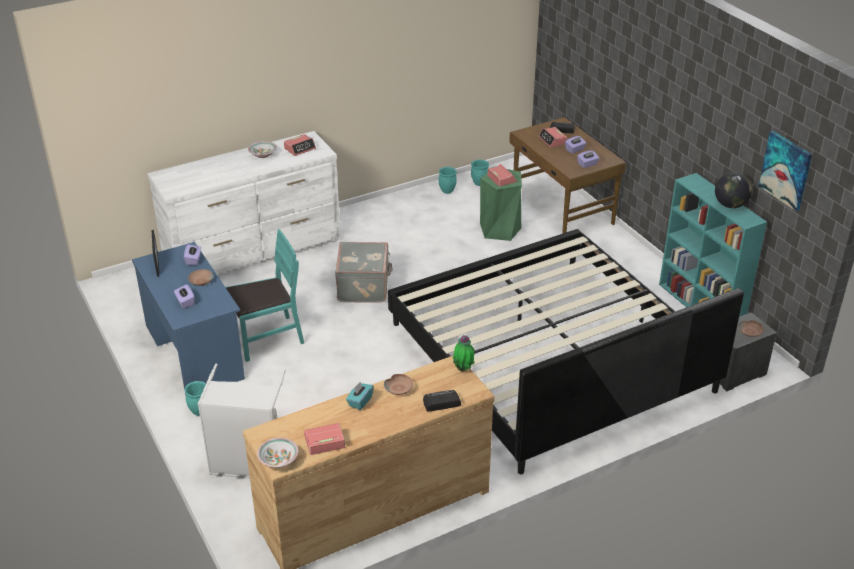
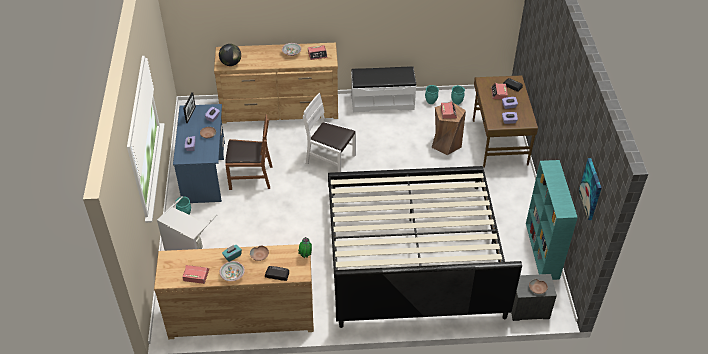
camera: 25 degrees right, 10 degrees up
(254, 250) = (280, 109): white dresser -> brown dresser
(266, 337) = (250, 177): turquoise chair -> brown chair
(278, 459) = (165, 277): bowl -> bowl (232, 275)
(364, 287) = (330, 160): grey suitcase -> white chair
(385, 206) = (382, 101): none -> white bench
(500, 229) = (446, 144): green stool -> brown stool
(730, 205) = (562, 195): globe -> globe (231, 63)

